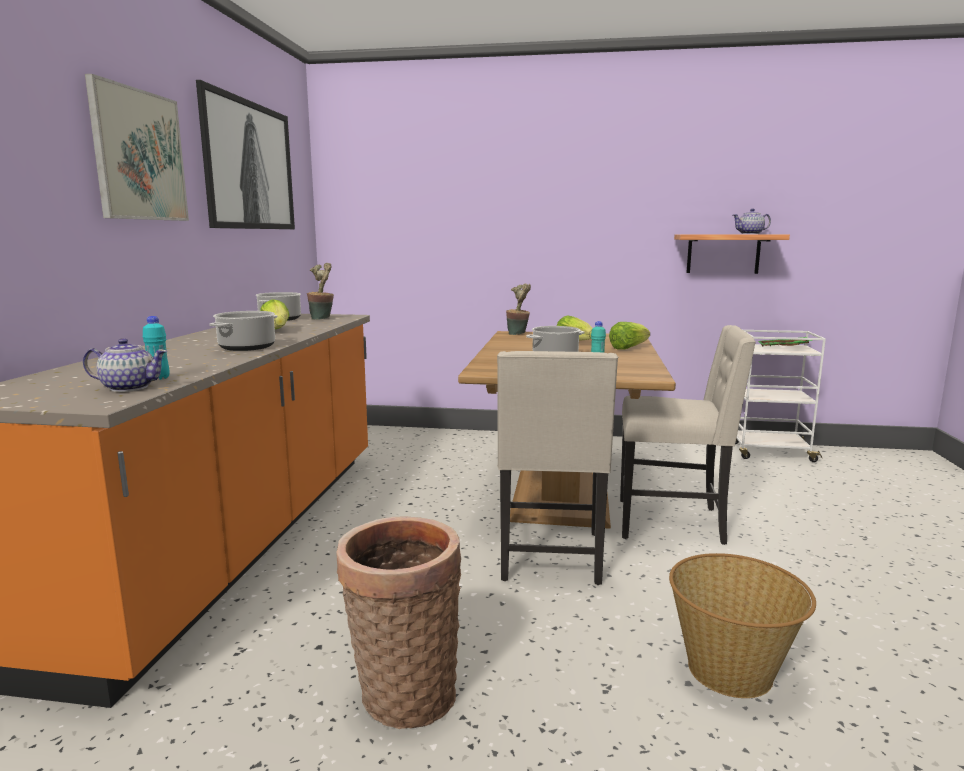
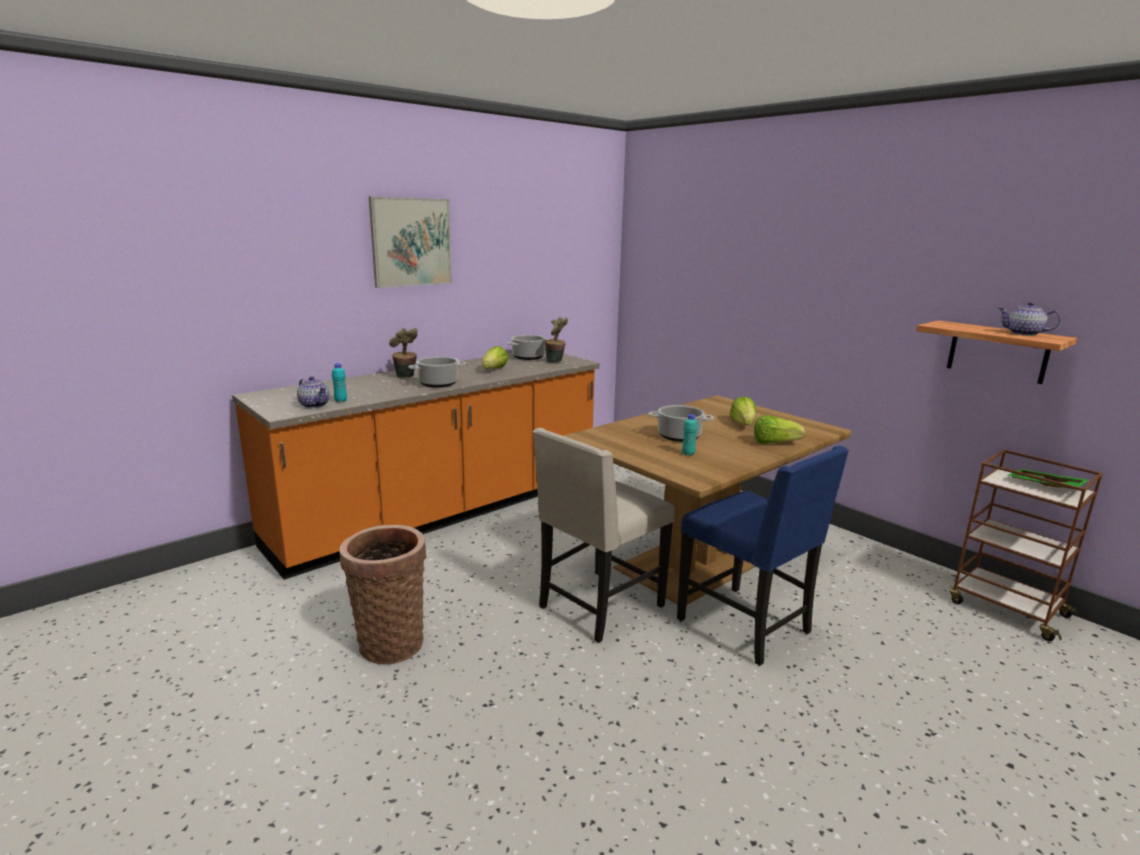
camera: 40 degrees right, 5 degrees up
(248, 166) = (530, 233): picture -> none
(518, 334) = (723, 403): potted plant -> potted plant (406, 377)
(672, 522) = (747, 626): beige chair -> blue chair
(731, 670) = (582, 745): basket -> none
(769, 452) = (1006, 608): white cart -> brown cart

